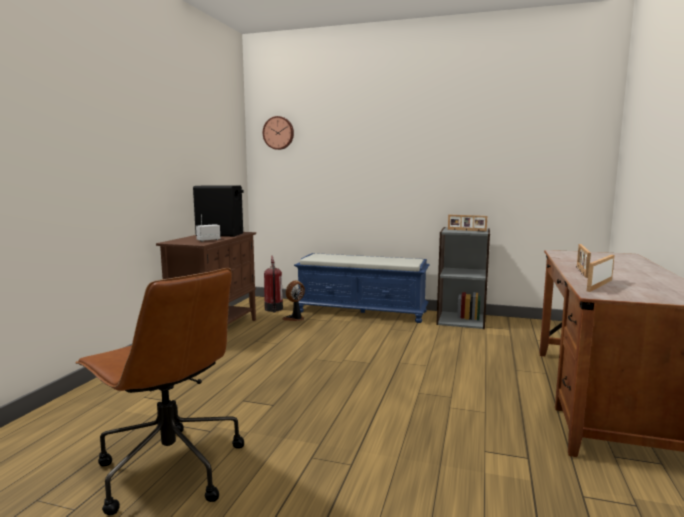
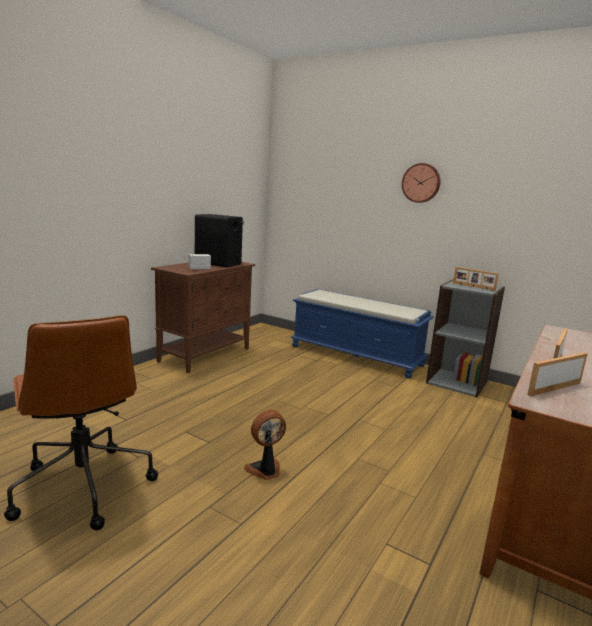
camera: 15 degrees right, 5 degrees up
(273, 309) = (272, 339): fire extinguisher -> none
(278, 133) = (297, 164): wall clock -> wall clock (421, 183)
(295, 318) = (285, 353): fan -> fan (265, 470)

